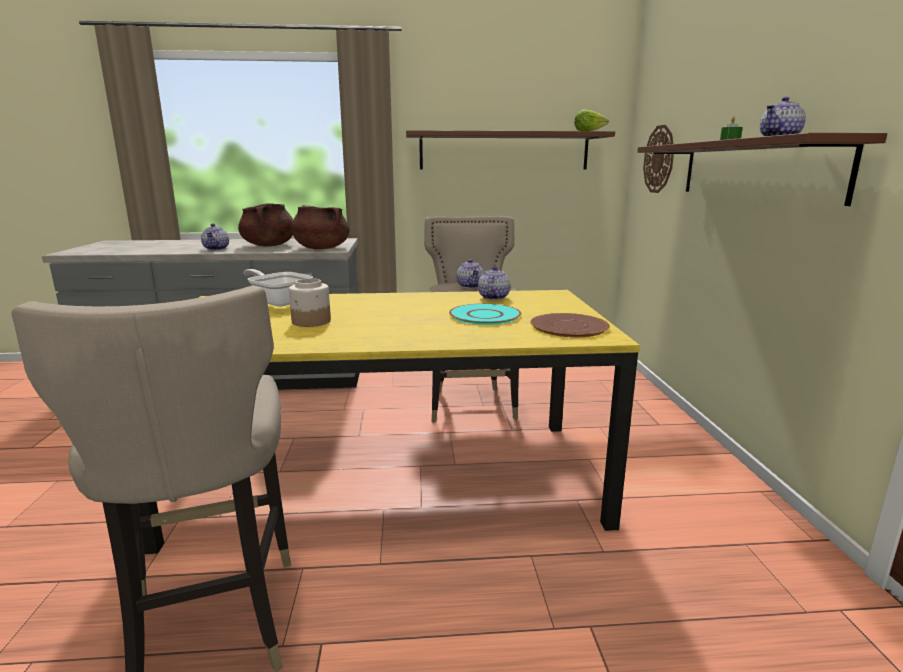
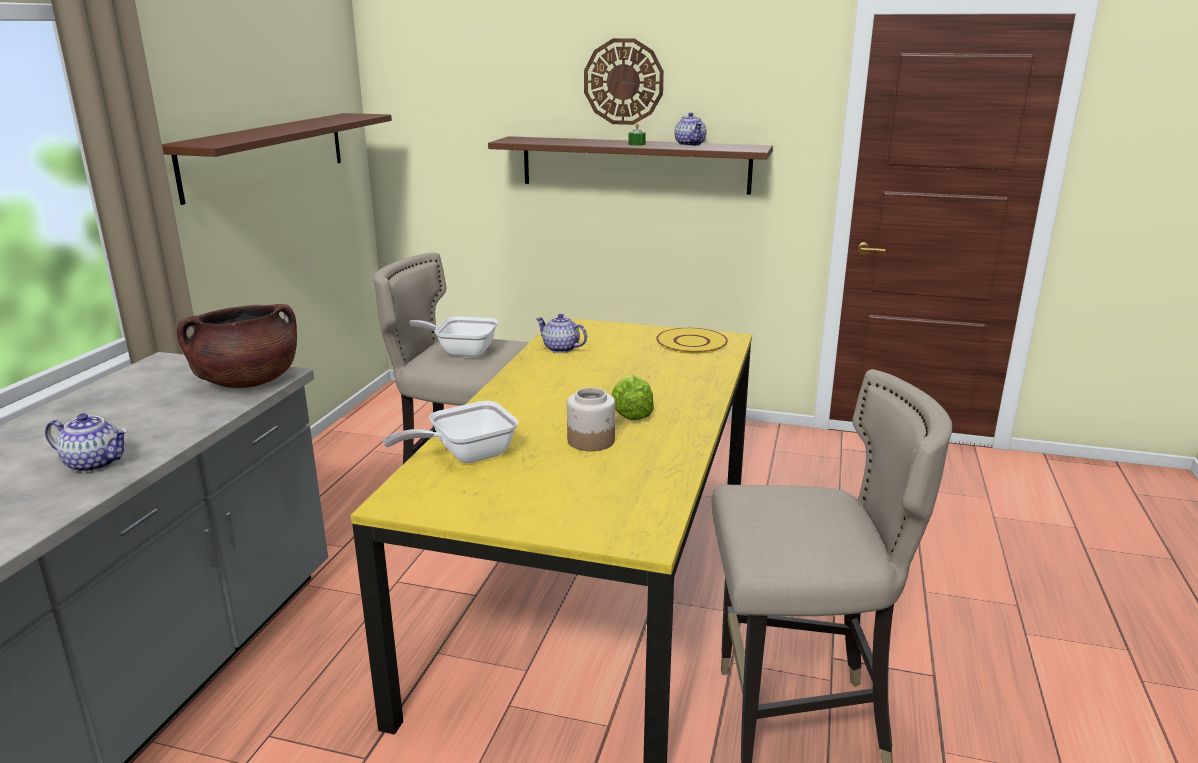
camera: 70 degrees left, 5 degrees up
(269, 245) = (136, 417): brown cooking pot -> none
(470, 286) = (461, 351): teapot -> frying pan
(484, 315) = (631, 363): turquoise plate -> none
(569, 327) = (692, 342): brown plate -> yellow plate
(589, 131) = (358, 116): lettuce -> lettuce (631, 412)
(659, 159) = (453, 146): wall clock -> wall clock (623, 82)

